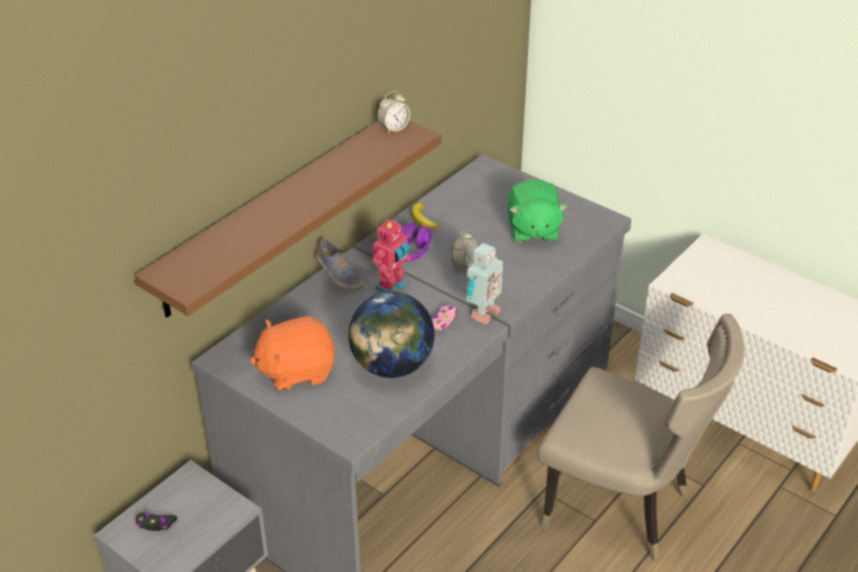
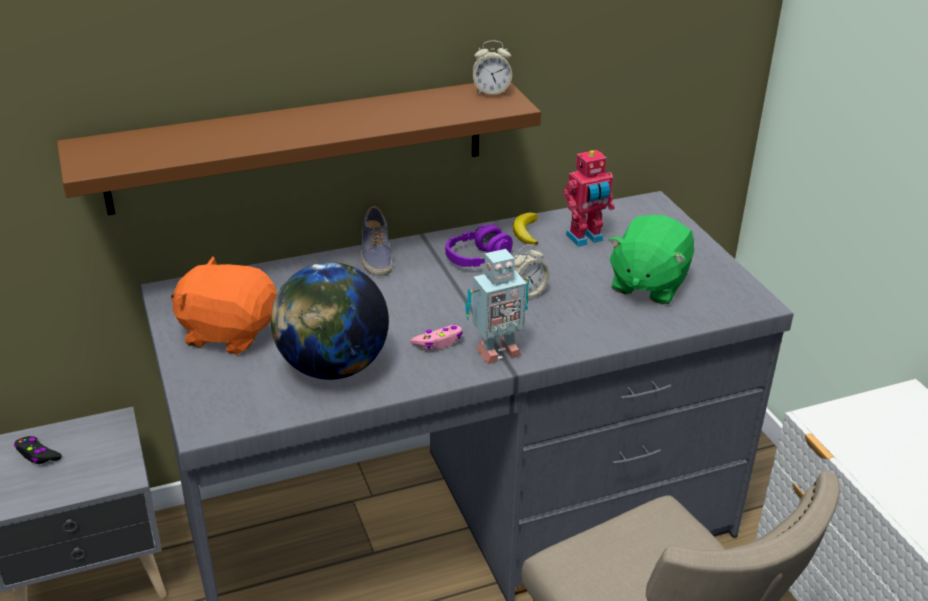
camera: 30 degrees right, 5 degrees down
(392, 287) = (420, 287): toy robot -> toy robot (585, 238)

